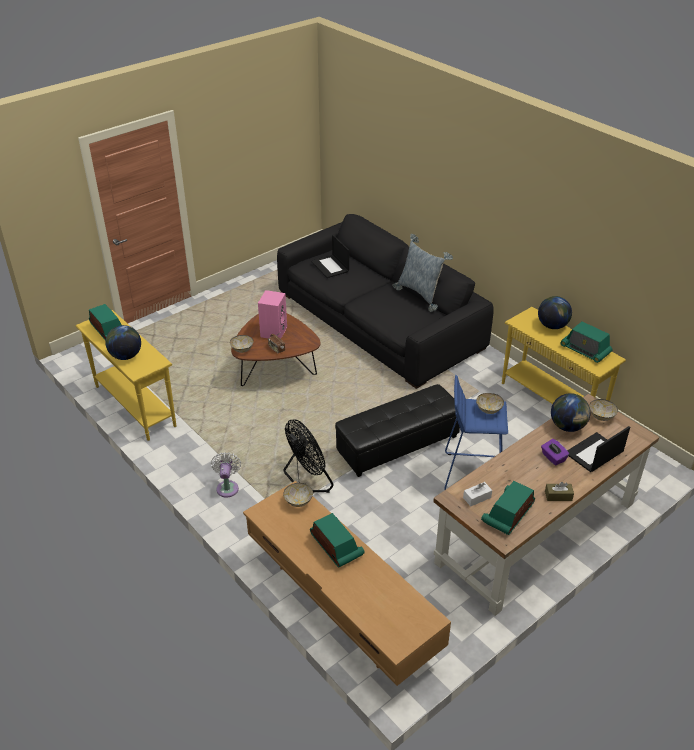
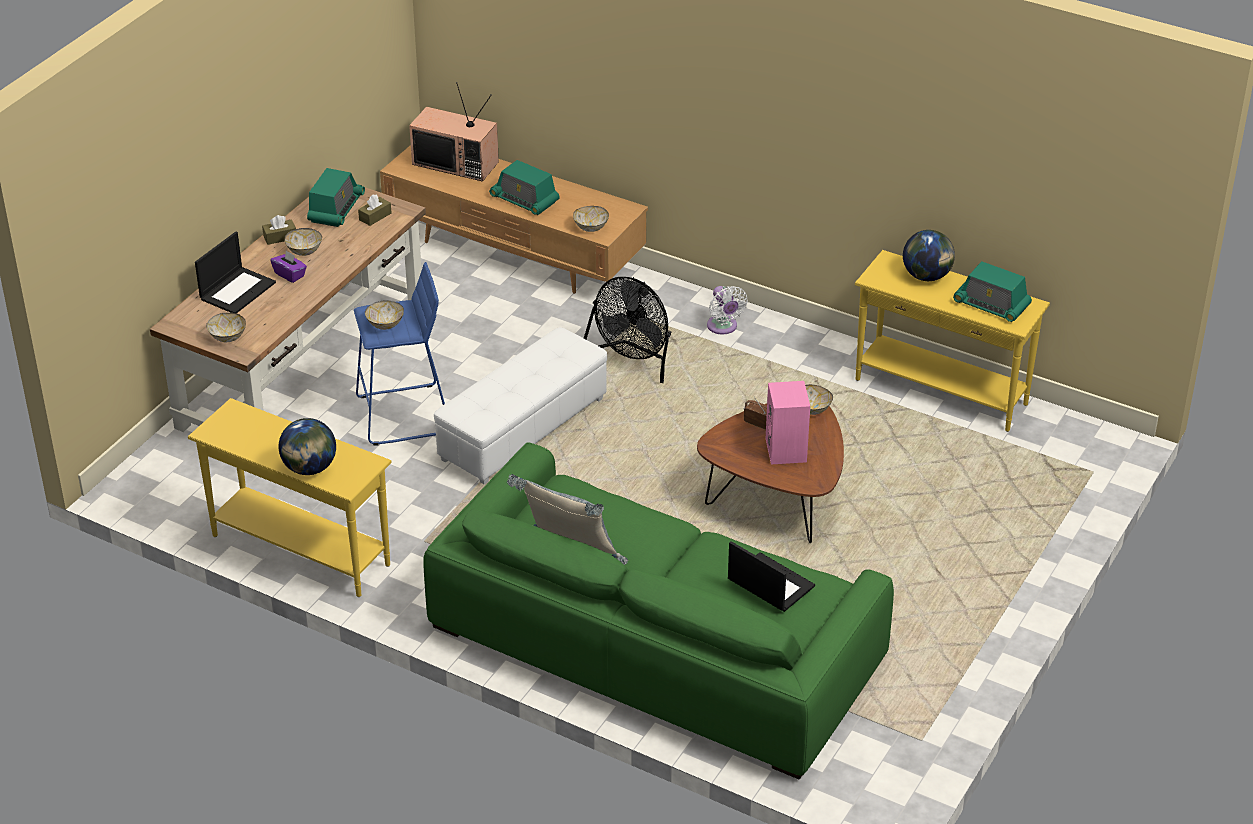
camera: 160 degrees right, 0 degrees up
(376, 610) = (457, 163): none -> television
(379, 320) = (655, 642): black sofa -> green sofa
(398, 445) = (523, 428): black ottoman -> white ottoman
(477, 497) = (375, 216): white tissue box -> brown tissue box
(539, 477) = (304, 251): none -> bowl
(567, 426) = (274, 314): globe -> none
(585, 350) = (252, 436): radio -> none

